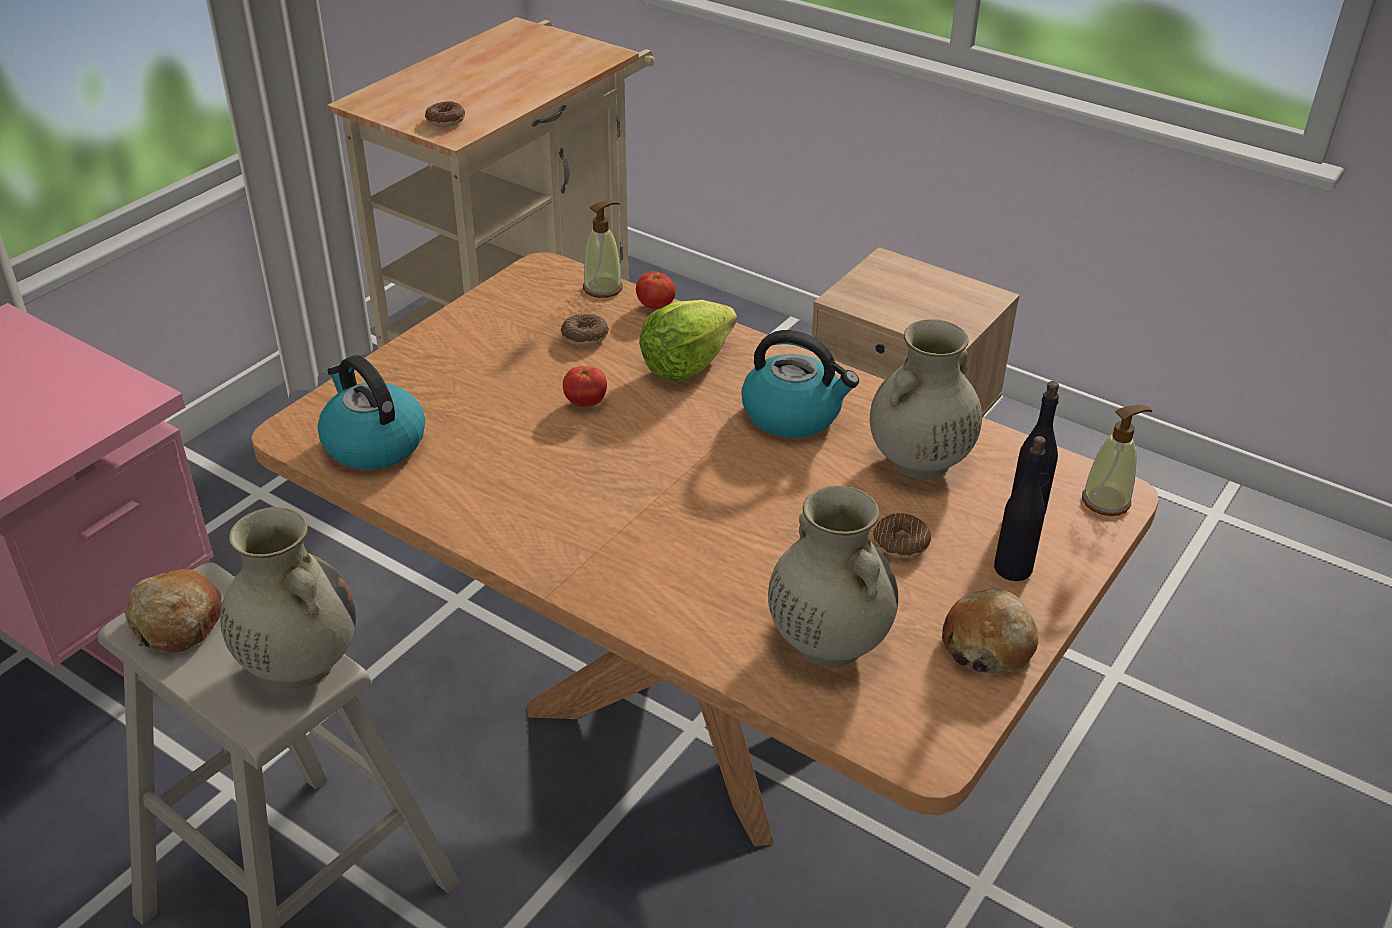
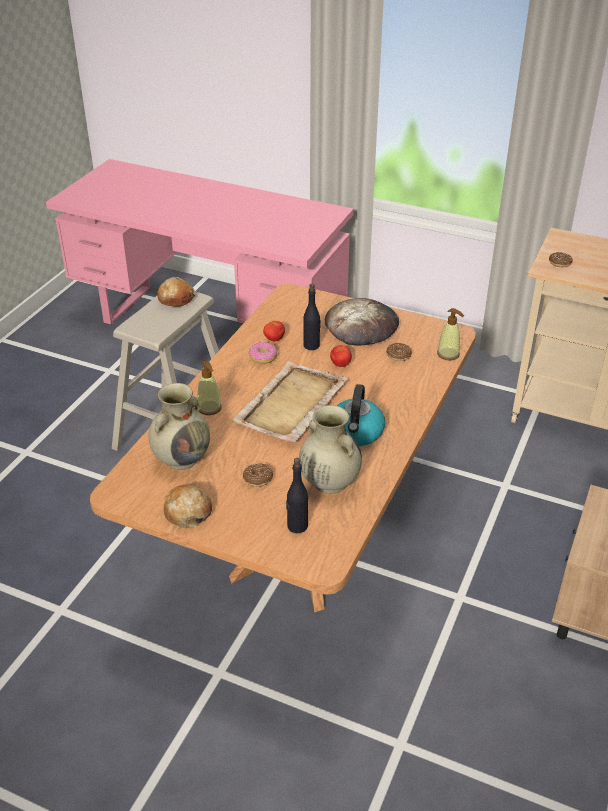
camera: 80 degrees right, 0 degrees up
(298, 662) = (159, 328): beige vase -> none
(373, 443) = (288, 313): kettle -> none
(471, 361) = (361, 326): none -> bread
(519, 496) = (263, 357): none -> donut
(655, 306) = (439, 374): tomato -> tomato (274, 339)
(686, 364) = (387, 391): lettuce -> none
(692, 478) = (290, 405): none -> beige tray
(1012, 568) = (247, 520): black bottle -> black bottle (311, 345)
(1106, 501) = (315, 560): soap dispenser -> soap dispenser (209, 408)

